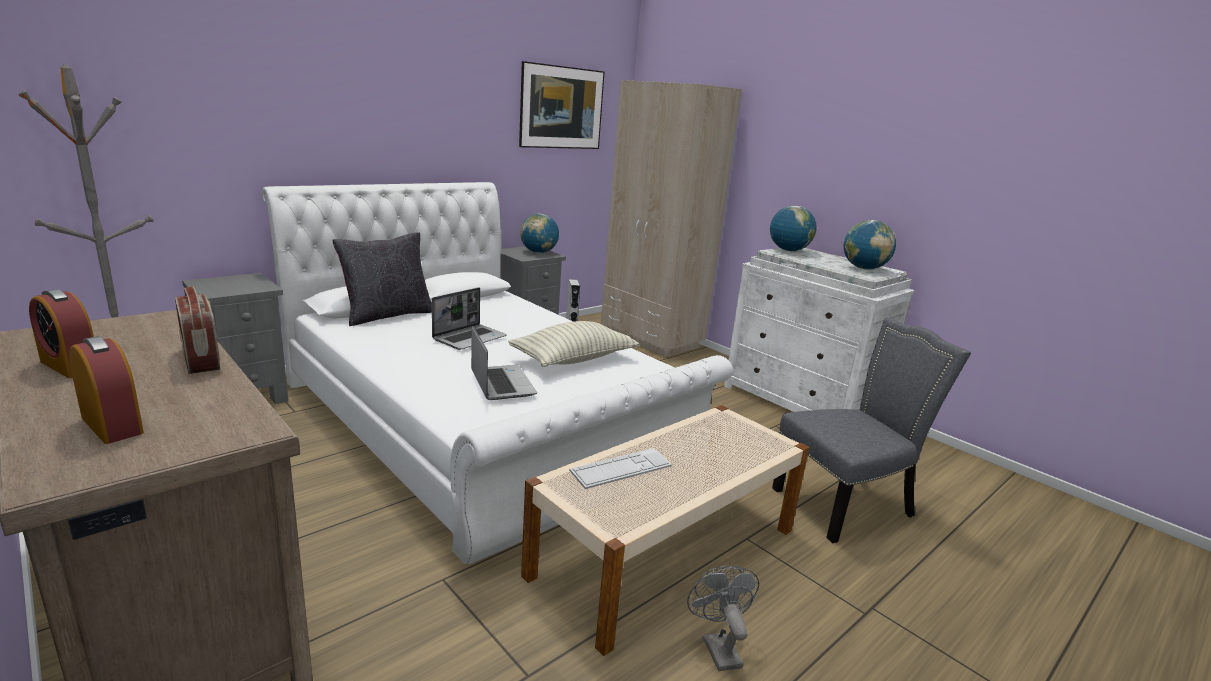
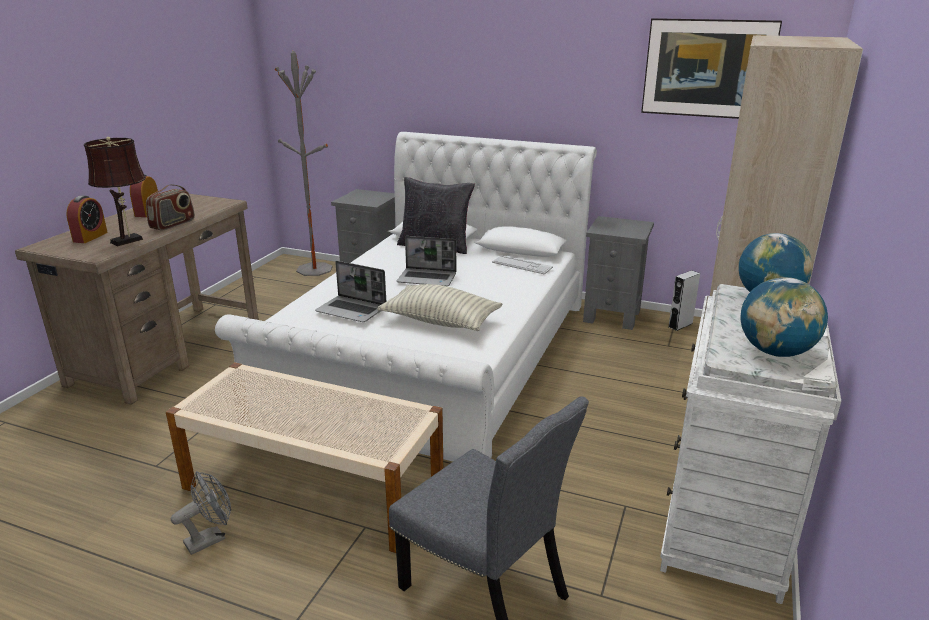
camera: 65 degrees right, 5 degrees up
(218, 397) = (130, 240): none -> brown table lamp
(501, 383) = (352, 310): laptop -> laptop turned 75 degrees clockwise
(538, 252) = (630, 229): globe -> none
(621, 469) = (273, 389): keyboard -> keyboard (522, 265)

